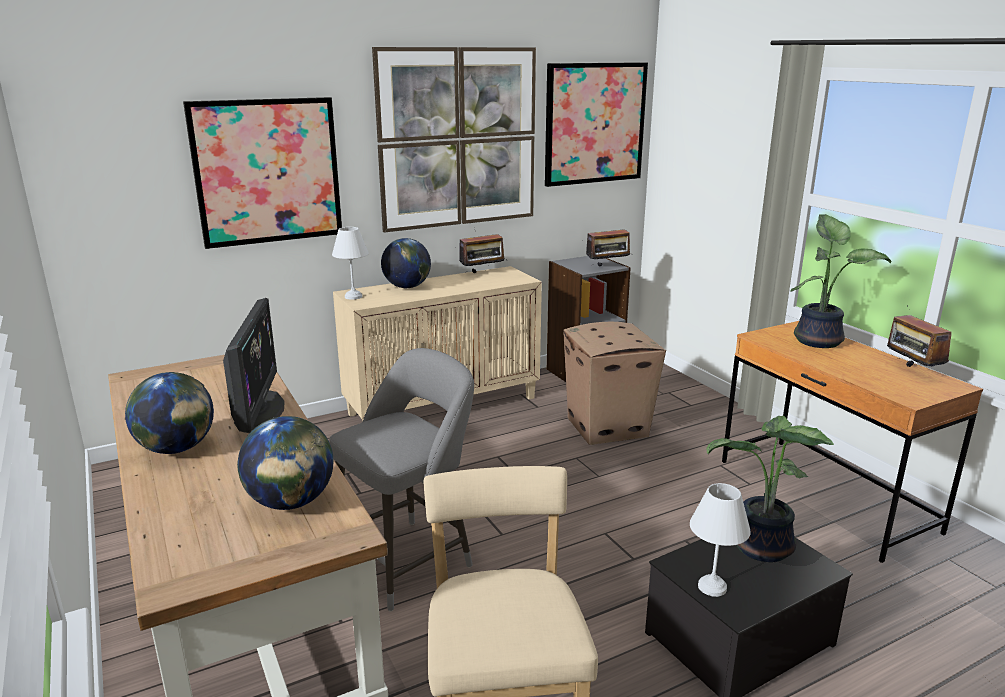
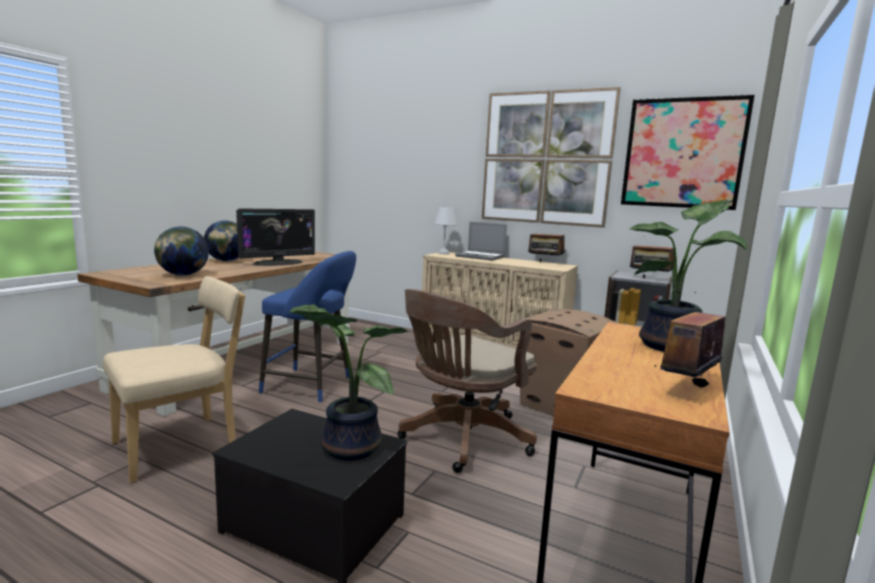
camera: 55 degrees right, 10 degrees down
(267, 171) = (421, 170): picture -> none
(407, 287) = (481, 257): globe -> laptop
(409, 560) = (311, 386): grey stool -> blue stool
(636, 504) = (461, 439): none -> brown office chair
(713, 587) = (270, 435): white table lamp -> none

